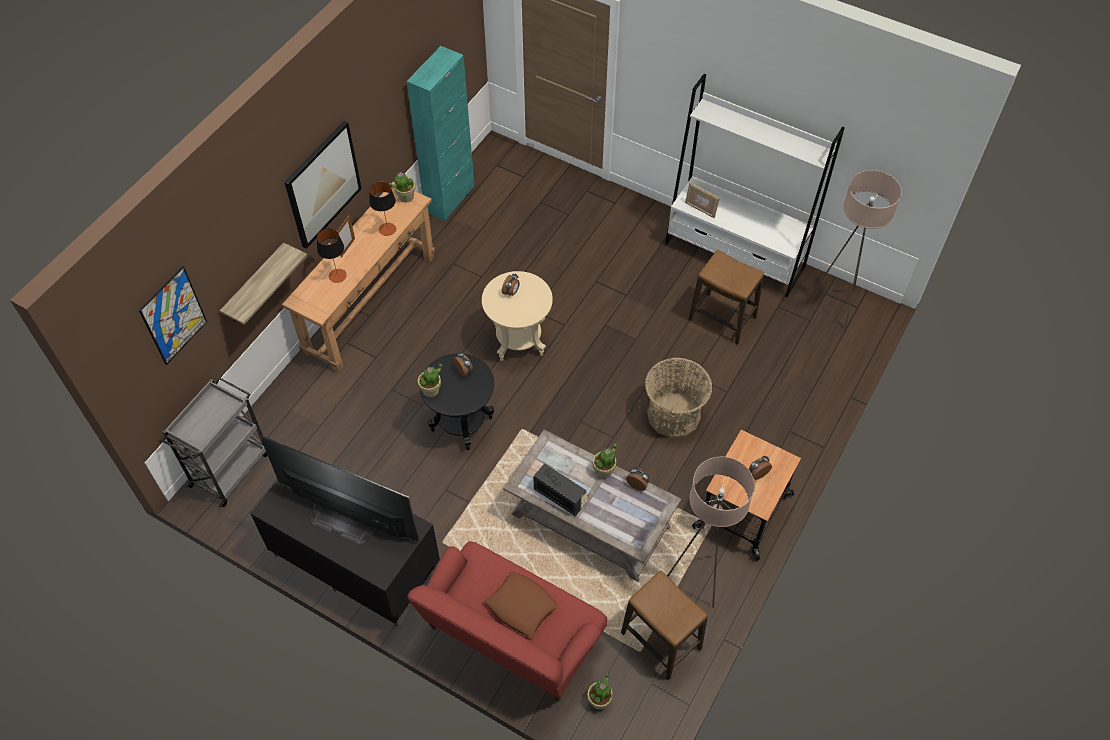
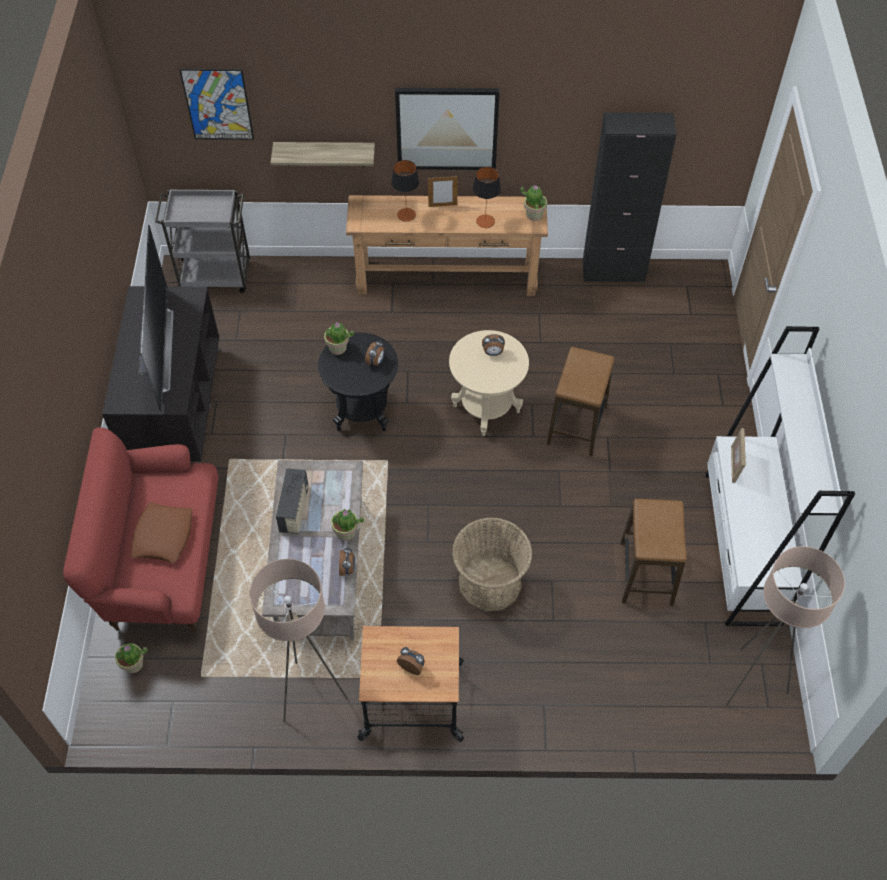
camera: 60 degrees right, 0 degrees up
(450, 199) = (613, 272): turquoise cabinet -> black cabinet
(661, 641) = (222, 690): stool -> stool (577, 425)

